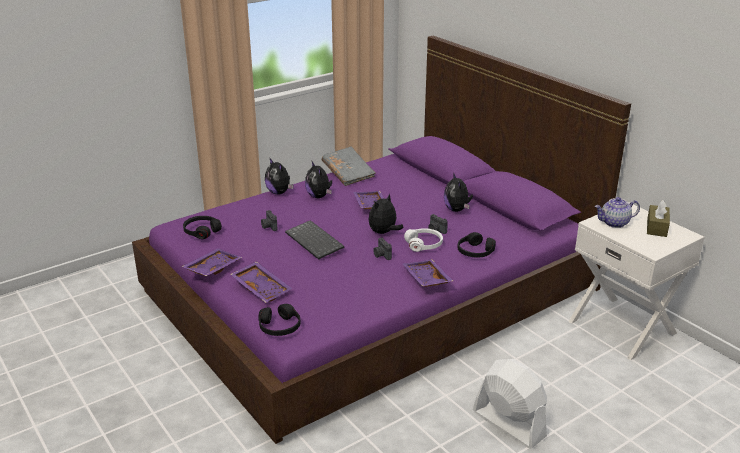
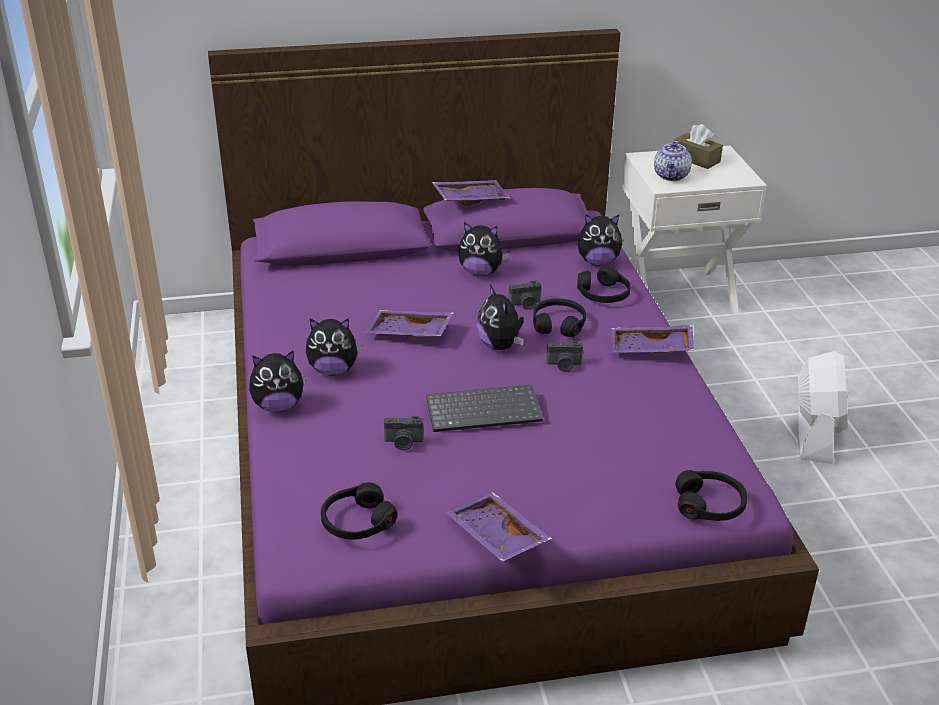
camera: 65 degrees left, 5 degrees up
(262, 288) = (592, 496): purple tray -> purple tray (470, 199)
(348, 174) = (280, 323): grey book -> none
(424, 244) = (558, 324): white headphones -> black headphones
(508, 423) = (815, 434): white fan -> white fan turned 120 degrees clockwise
(514, 242) = (598, 262): none -> plush toy

